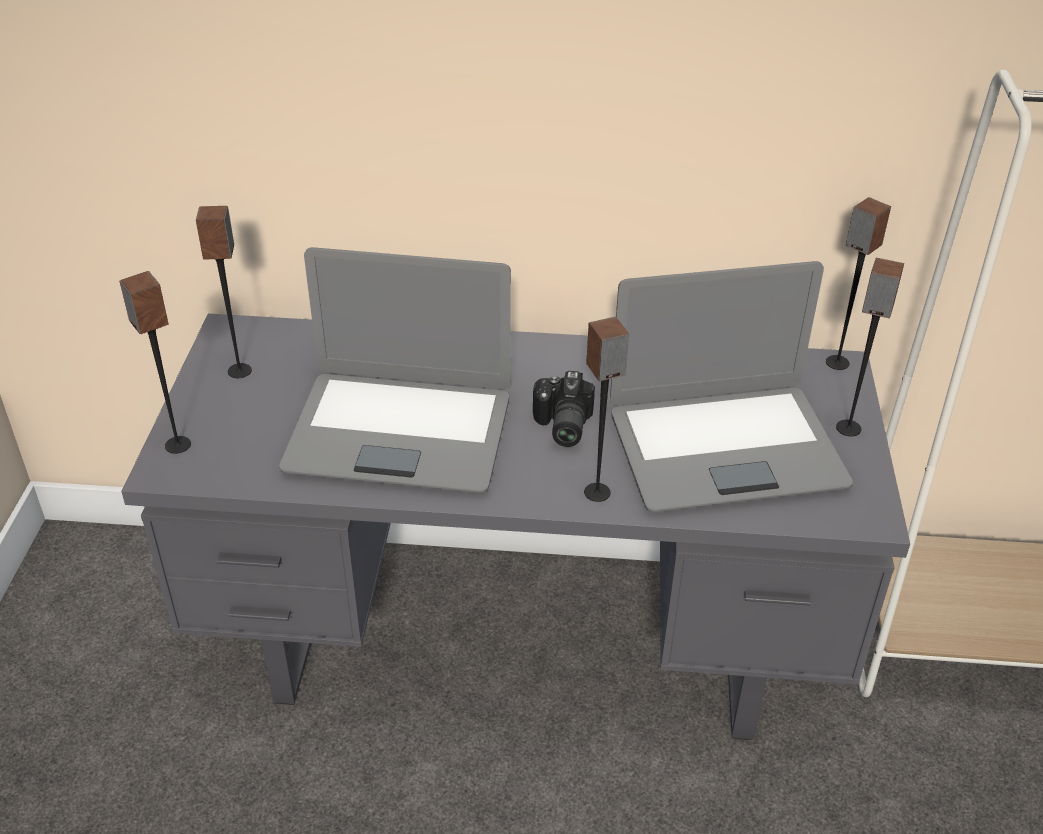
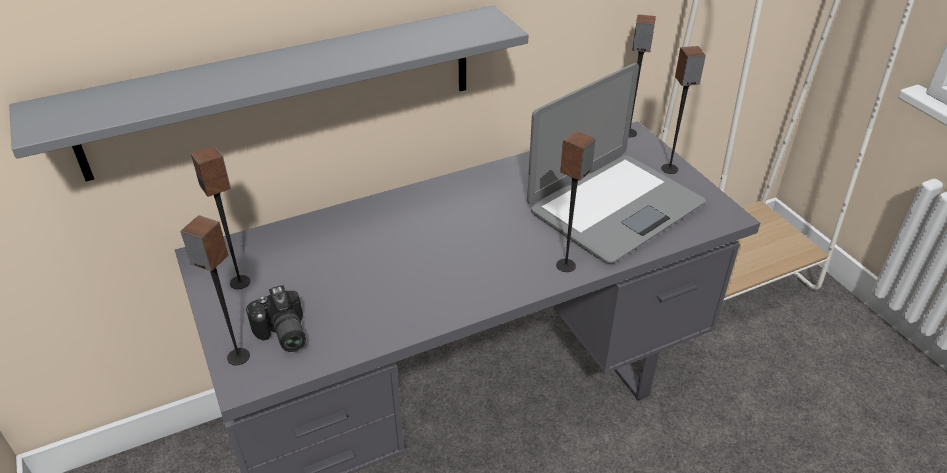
camera: 30 degrees left, 0 degrees up
(355, 168) = (283, 91): none -> grey shelf
(400, 432) = (401, 278): laptop -> none
(560, 426) = (504, 232): camera -> camera (281, 334)

